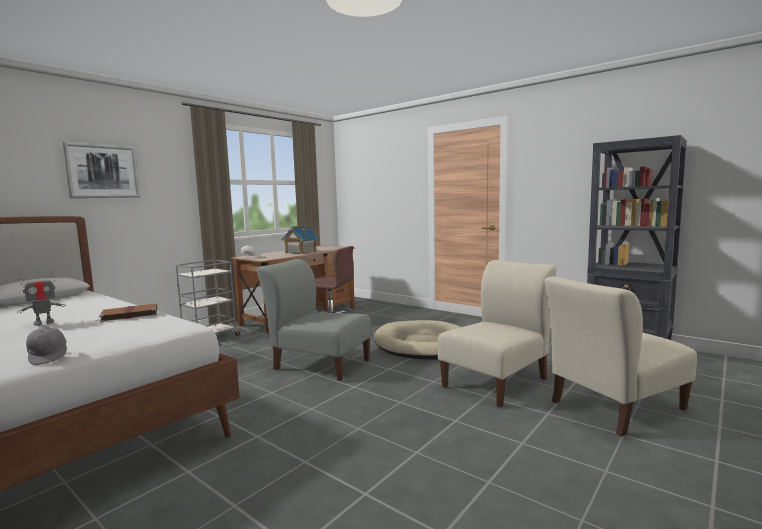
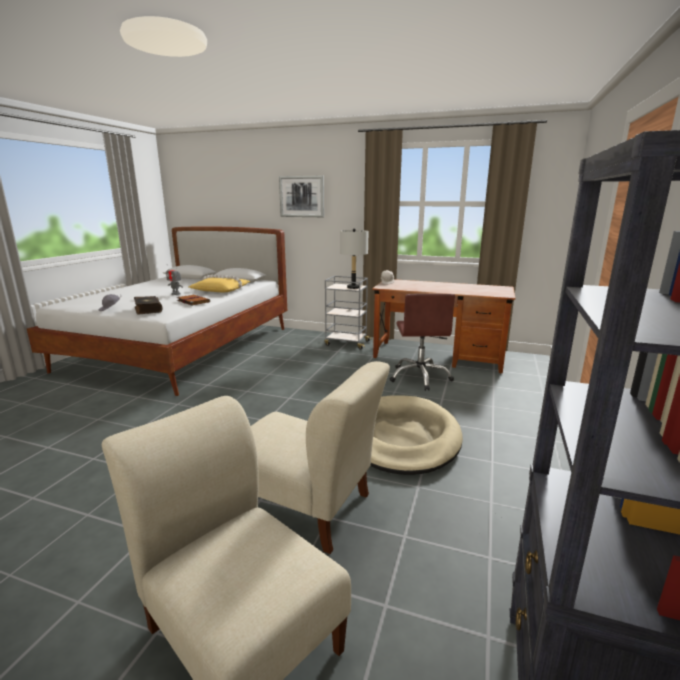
camera: 70 degrees right, 10 degrees up
(82, 306) = (221, 290): none -> yellow pillow
(127, 333) = (147, 310): none -> book
(214, 271) = (353, 287): none -> grey table lamp
(300, 252) = (442, 288): toy house -> none
(318, 364) = (311, 394): grey chair -> none

